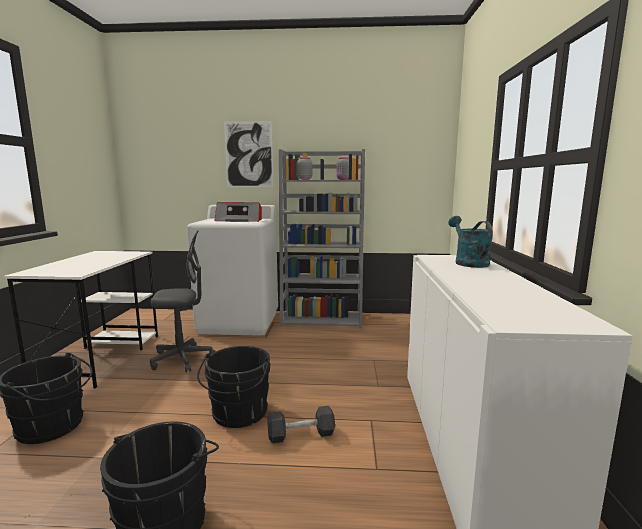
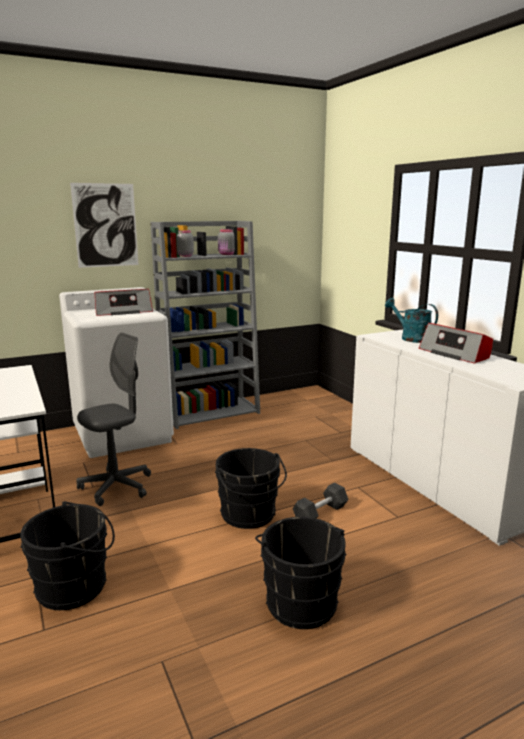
camera: 30 degrees left, 5 degrees up
(489, 281) = (455, 354): none -> radio

